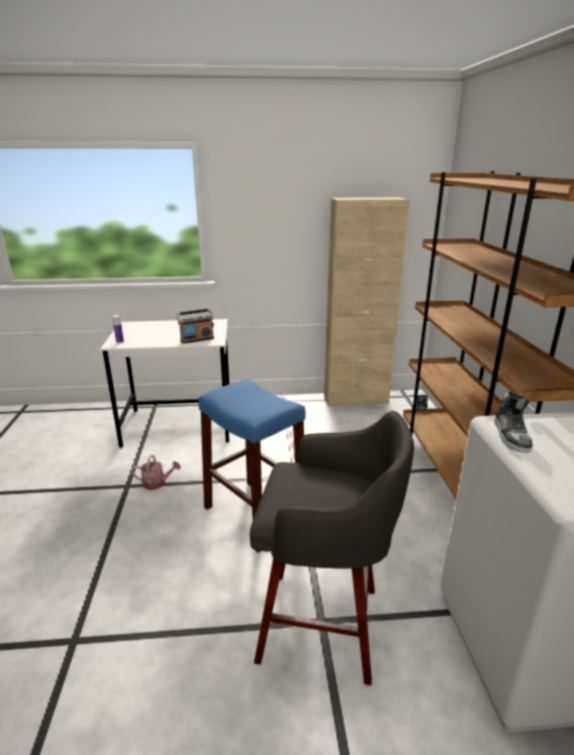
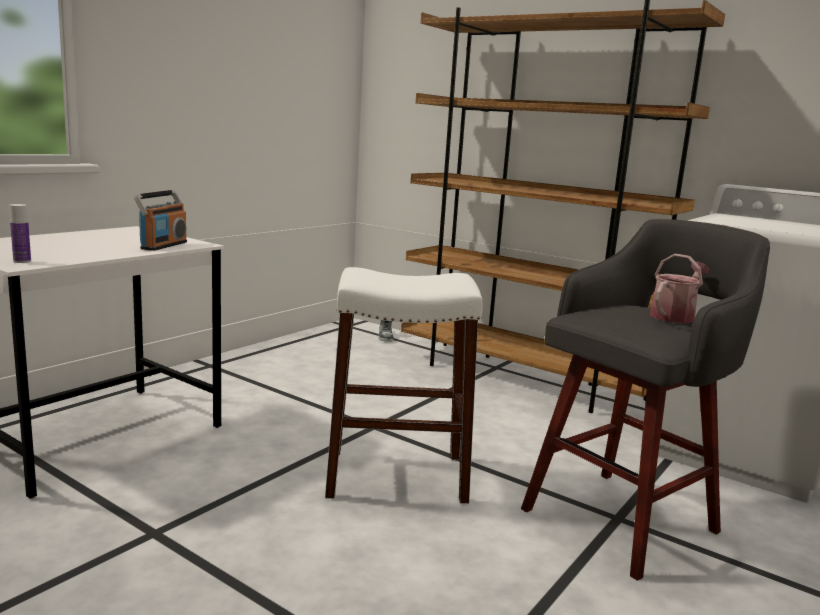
camera: 50 degrees left, 10 degrees down
(157, 483) = (201, 507): watering can -> watering can (675, 316)
(254, 514) = (396, 476): blue stool -> white stool
(355, 399) = (299, 341): beige cabinet -> none
(511, 435) = (731, 224): shoe -> none

